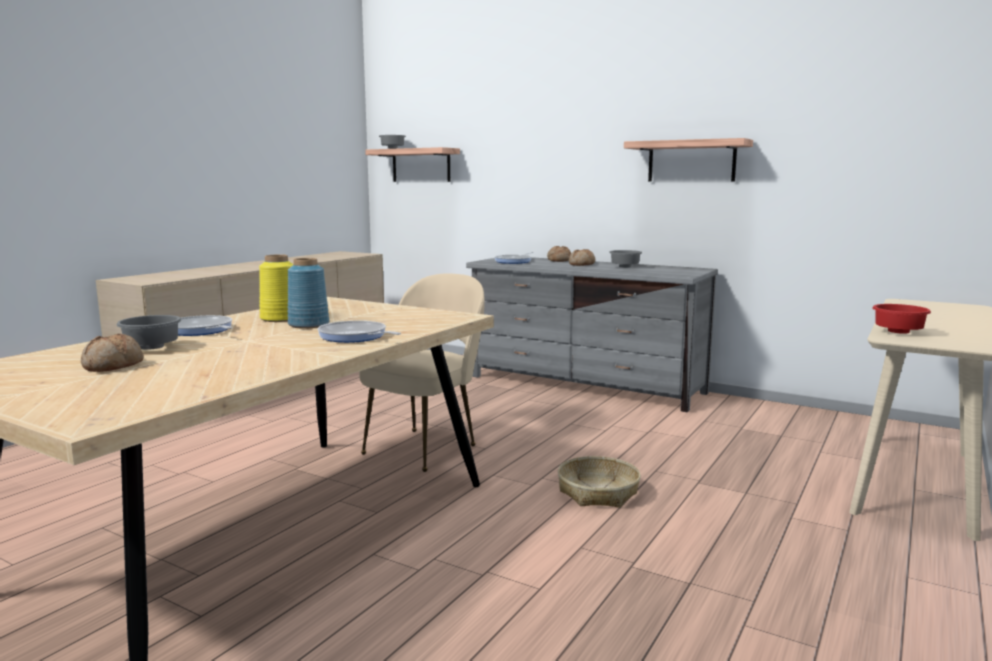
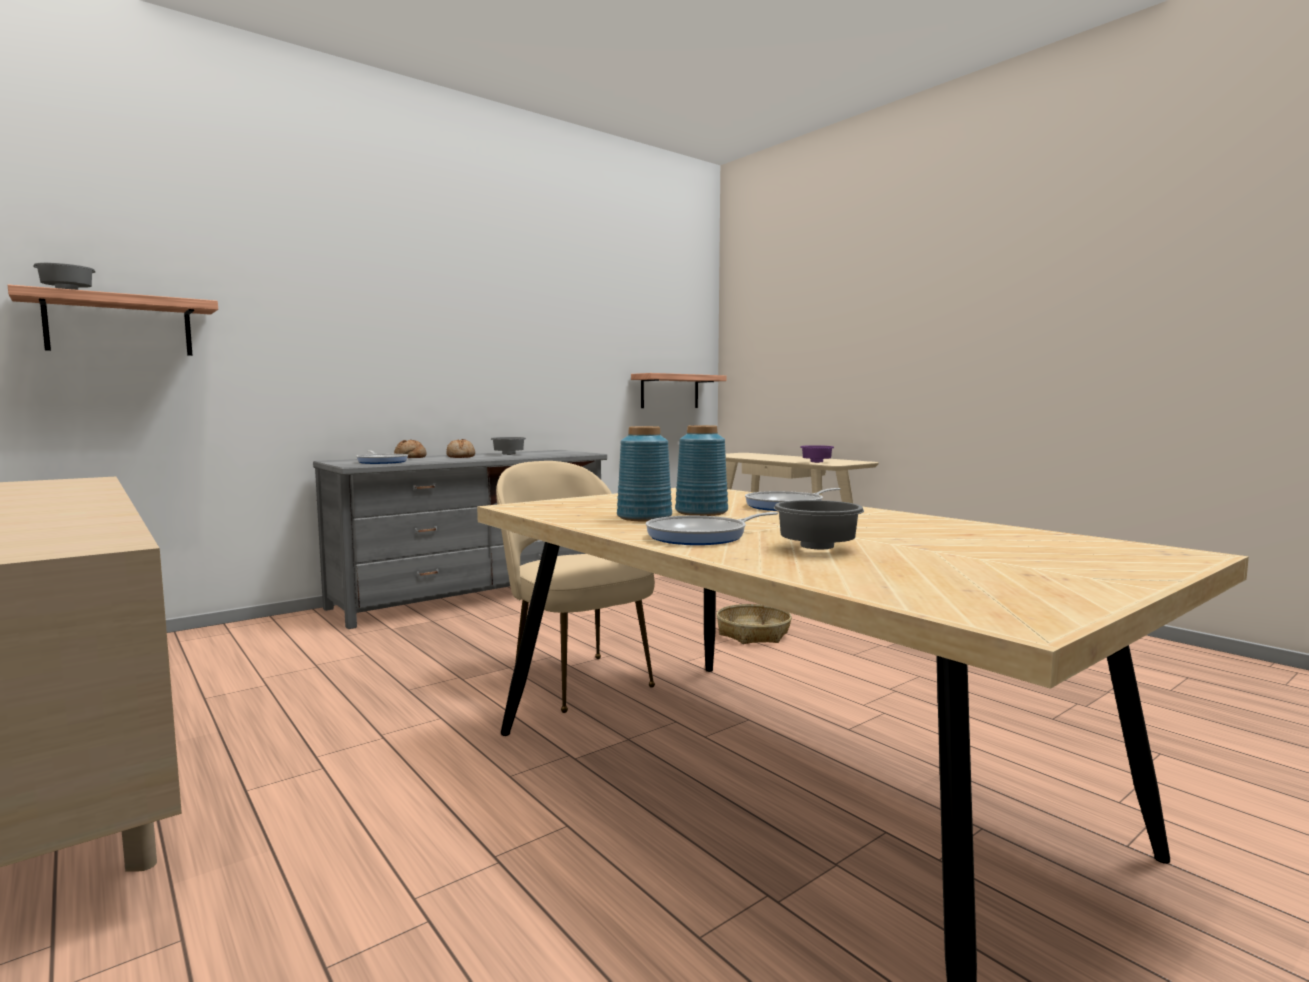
camera: 70 degrees left, 5 degrees down
(113, 366) = (929, 556): bread -> none
(279, 318) = (643, 517): yellow vase -> blue vase
(691, 161) = (529, 347): shelf -> shelf (669, 391)
(897, 332) = (817, 462): red bowl -> purple bowl

